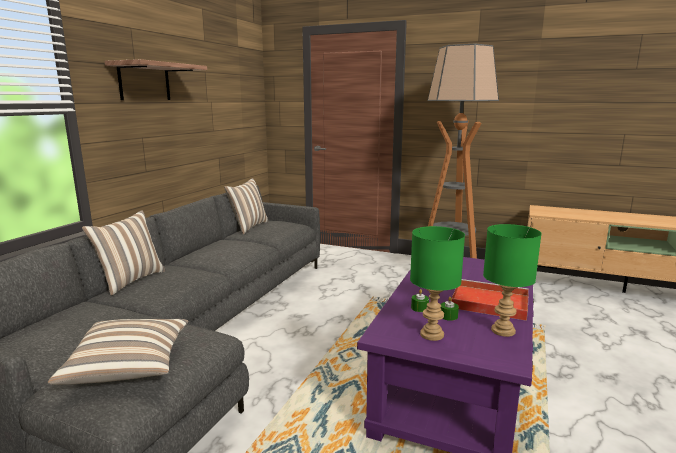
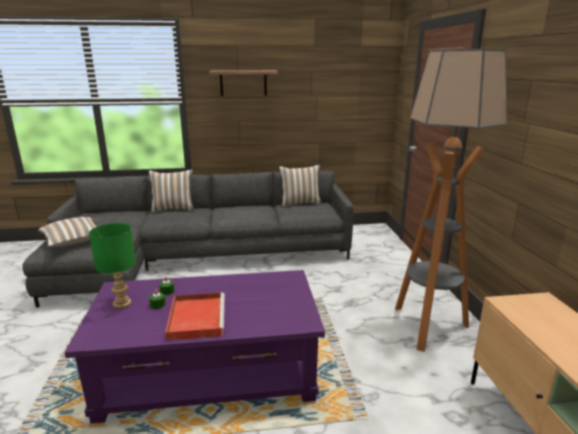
camera: 60 degrees right, 5 degrees up
(502, 331) = (139, 331): green table lamp -> none

